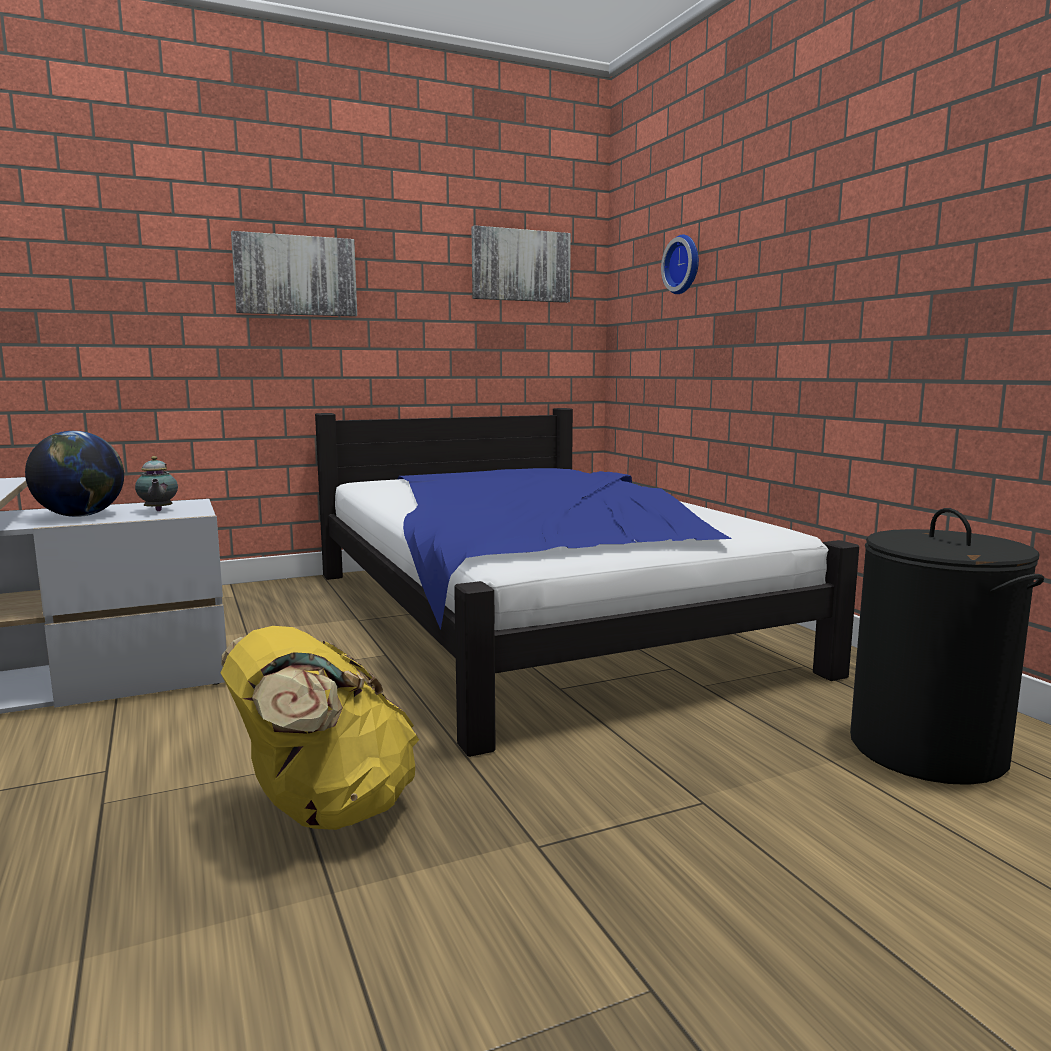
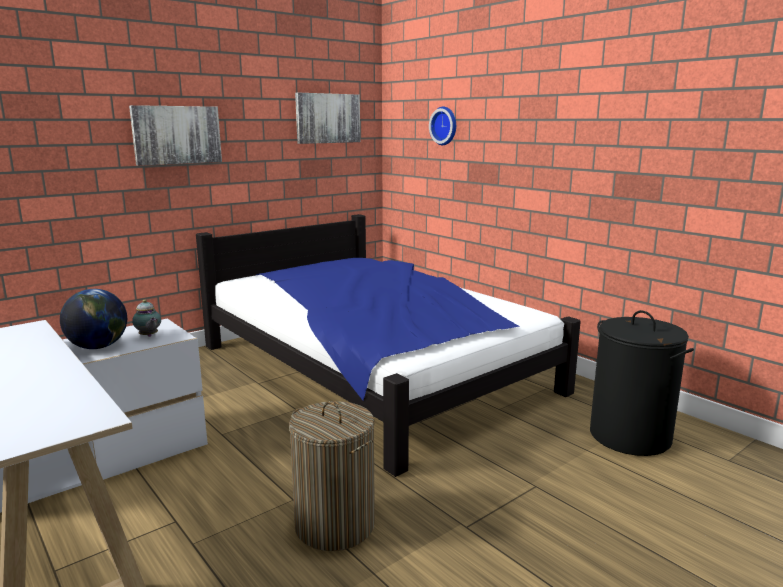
camera: 15 degrees left, 5 degrees up
(324, 810) = (334, 525): yellow backpack -> laundry basket

